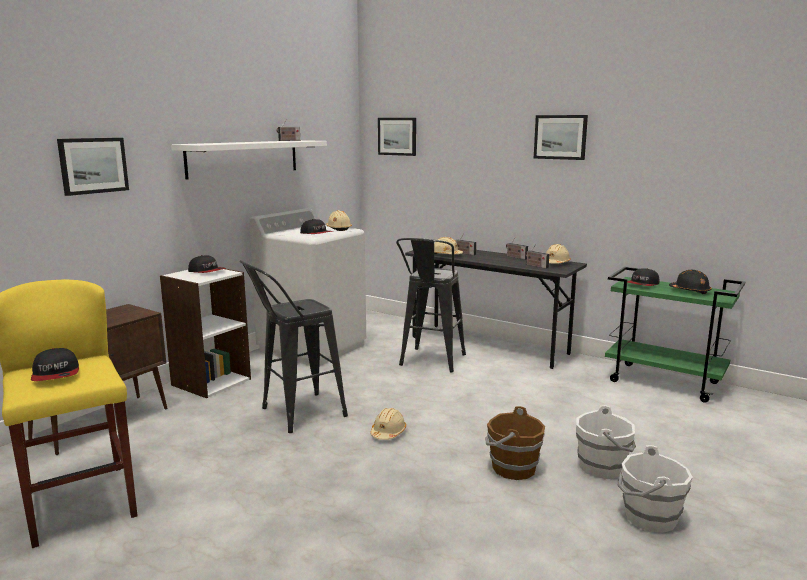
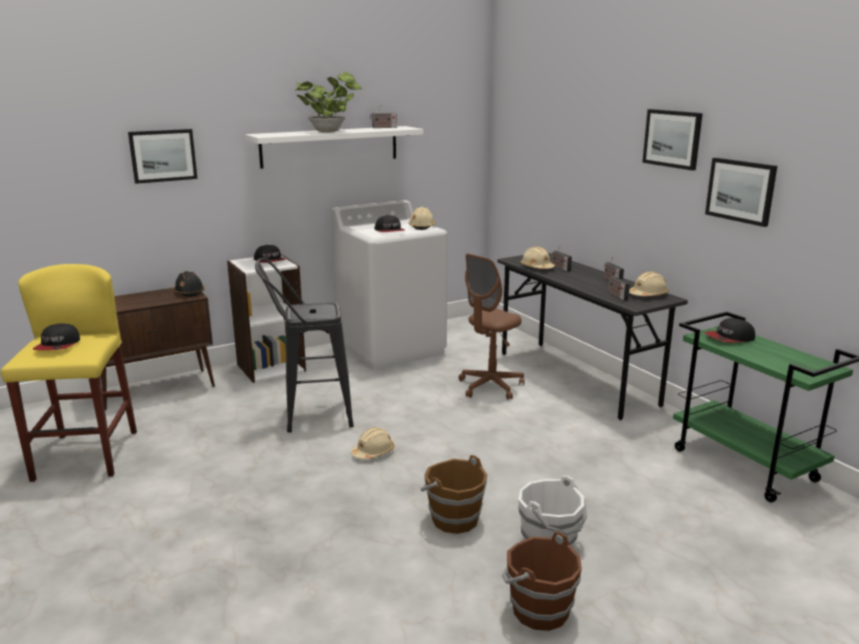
camera: 25 degrees right, 5 degrees up
(251, 142) = (330, 131): none -> potted plant
(397, 136) = (520, 122): picture -> picture (741, 191)
(430, 363) = (490, 386): black stool -> brown office chair
(648, 517) = (538, 610): white bucket -> brown bucket
(690, 291) = (779, 357): black hard hat -> black hard hat (189, 292)

